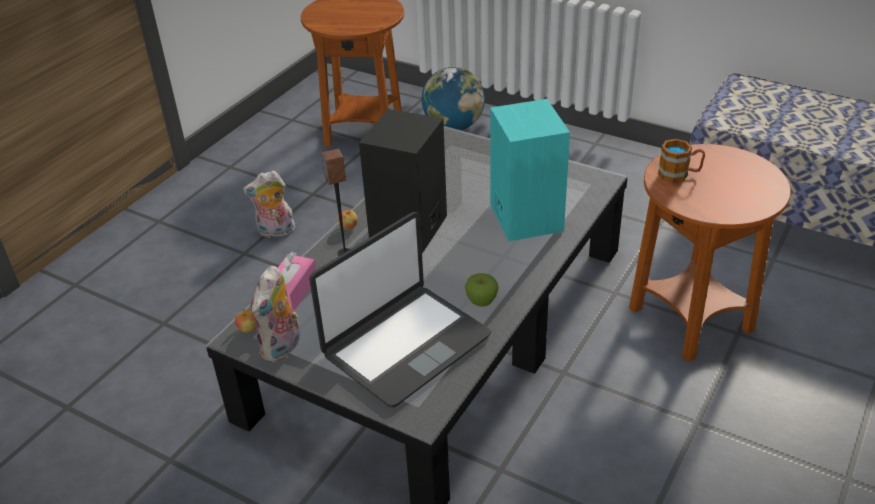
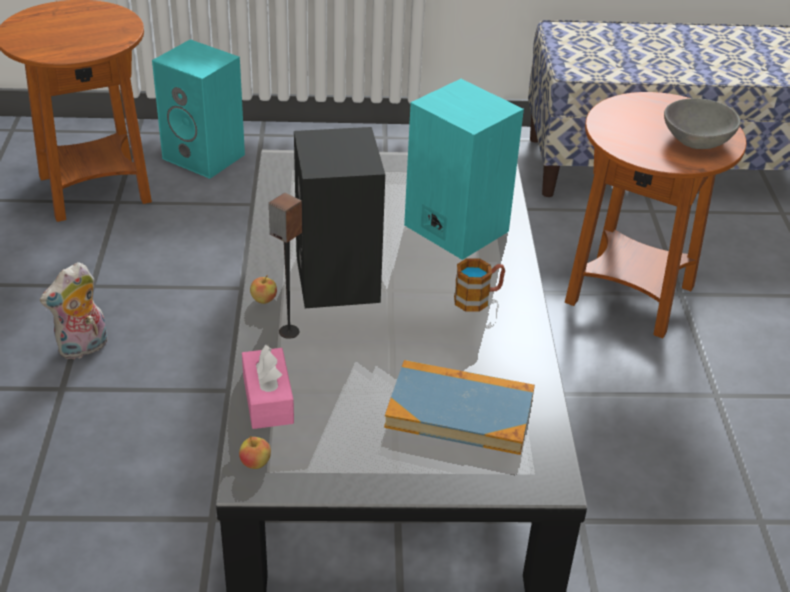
camera: 35 degrees left, 0 degrees up
(282, 348) = (322, 470): plush toy -> none
(405, 345) = (460, 411): laptop -> book
(453, 126) = (206, 156): globe -> turquoise speaker
(481, 302) = (496, 334): apple -> none
(679, 174) = (626, 132): mug -> mug (478, 298)
(735, 196) = (696, 140): none -> grey bowl

